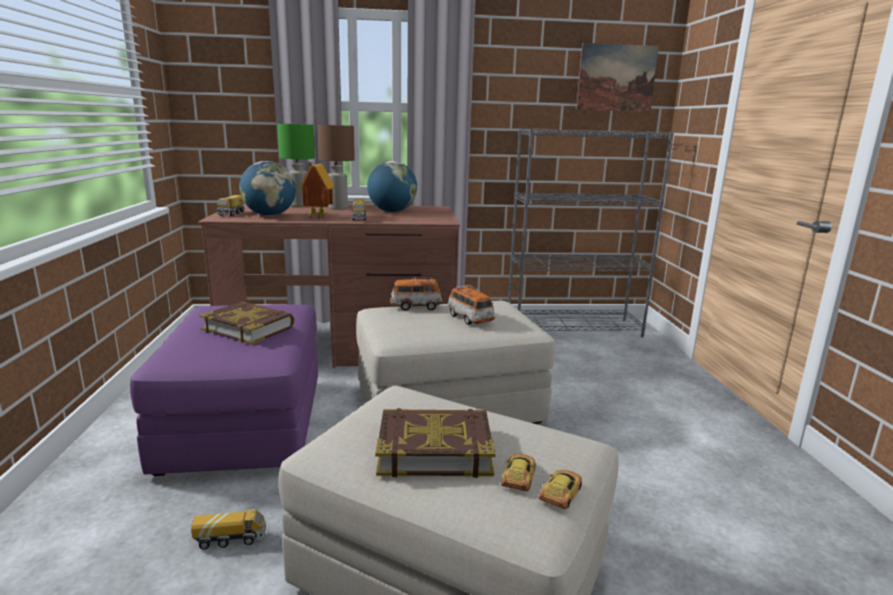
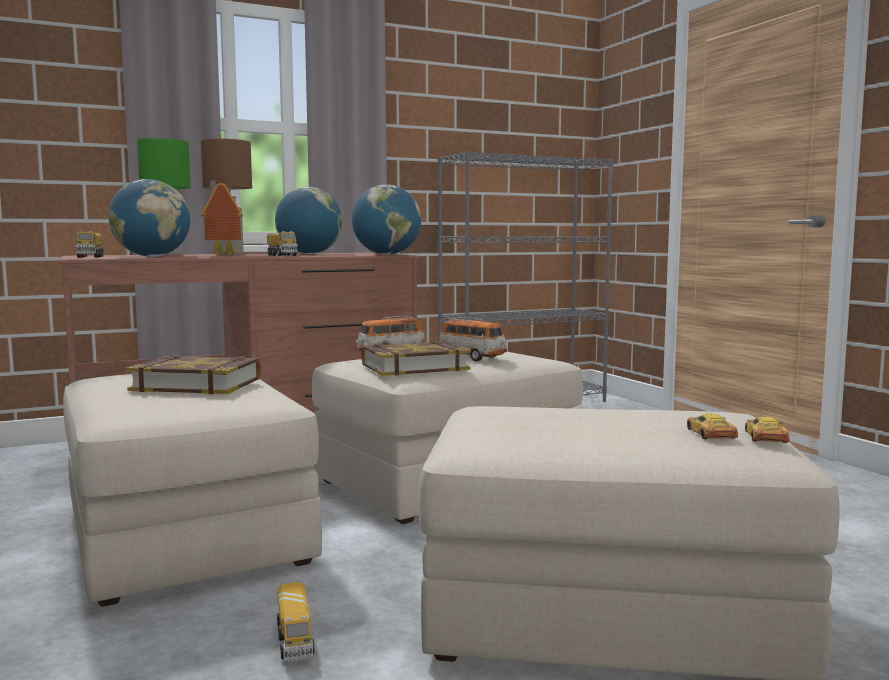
camera: 20 degrees left, 10 degrees down
(231, 539) = (295, 641): toy truck -> toy truck turned 105 degrees clockwise
(245, 423) = (187, 536): purple ottoman -> beige ottoman
(434, 449) = (596, 430): book -> book (414, 367)
(439, 220) = (386, 254): none -> globe
(616, 78) = (537, 103): picture -> none

